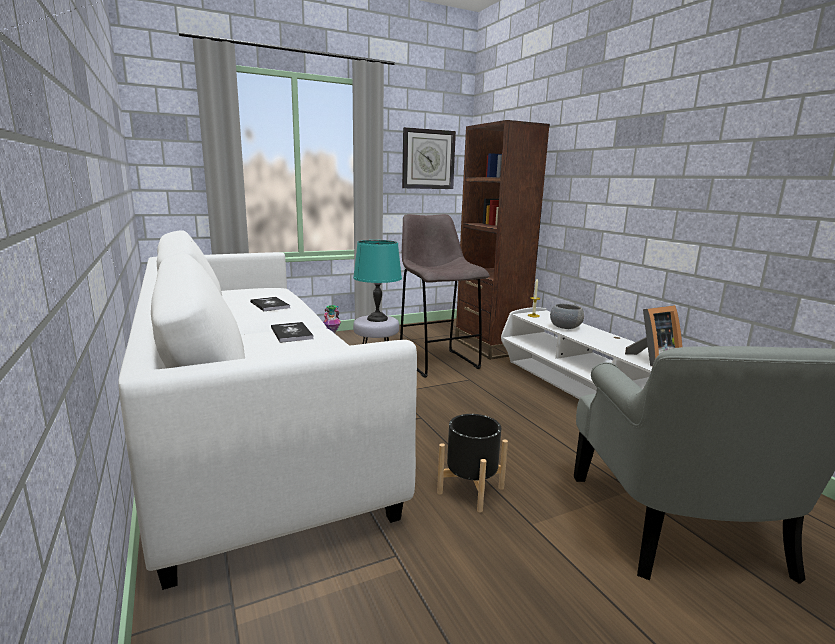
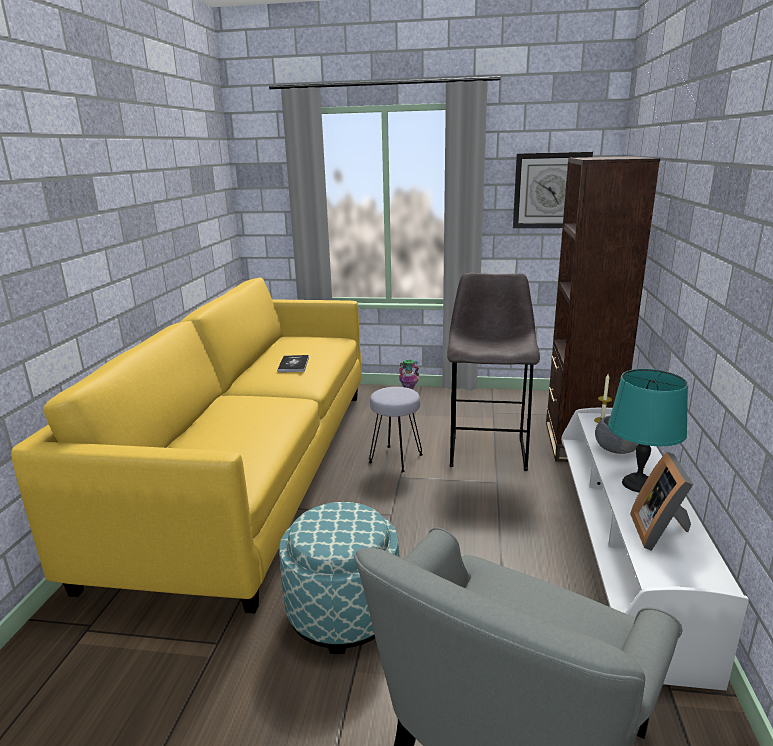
camera: 35 degrees right, 5 degrees up
(249, 419) = (251, 470): white sofa -> yellow sofa
(291, 333) = (259, 405): book -> none
(376, 319) = (395, 393): turquoise table lamp -> turquoise table lamp (637, 484)
(471, 490) = (343, 611): black planter -> ottoman
(652, 359) = (660, 532): picture frame -> picture frame turned 90 degrees clockwise

